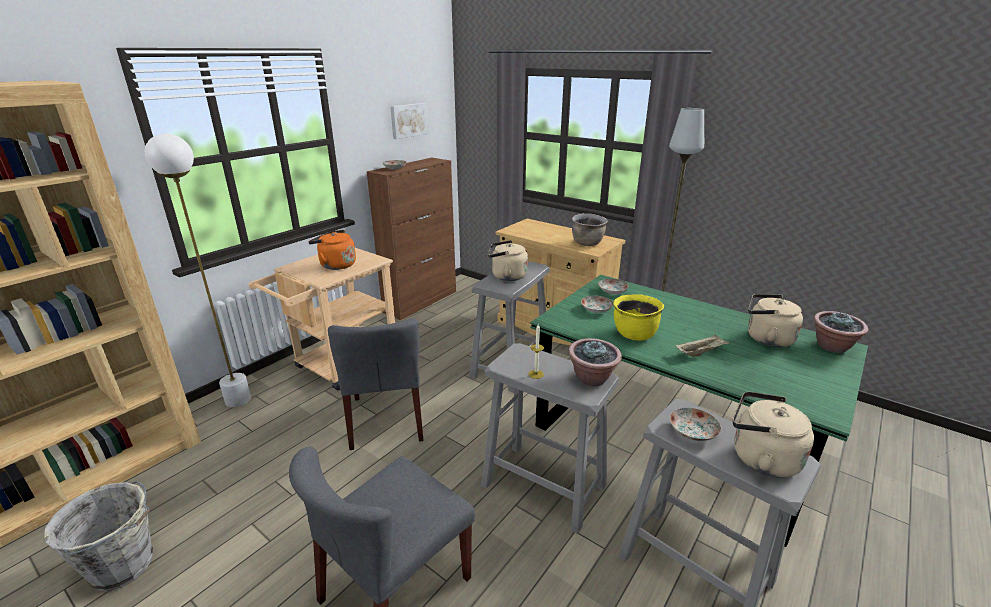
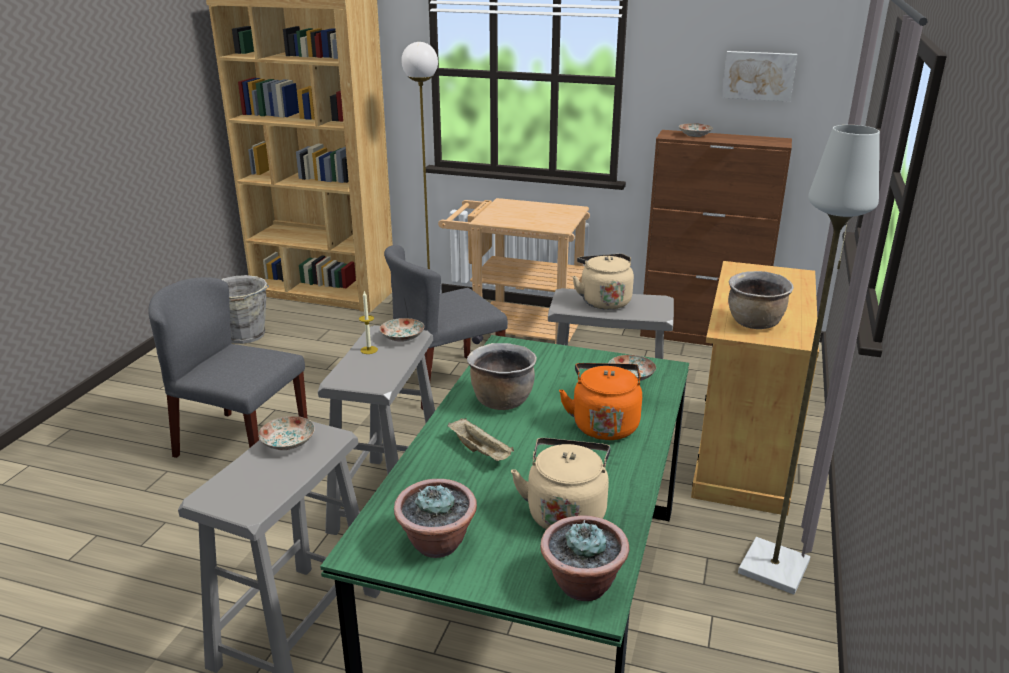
camera: 70 degrees right, 0 degrees up
(336, 265) = (526, 215): orange kettle -> orange kettle (604, 424)
(592, 378) = (372, 379): potted plant -> potted plant (437, 544)
(596, 310) = (557, 370): plate -> plate (402, 337)
(634, 335) = (501, 401): yellow cooking pot -> brown cooking pot
(760, 458) = (249, 484): beige kettle -> none

